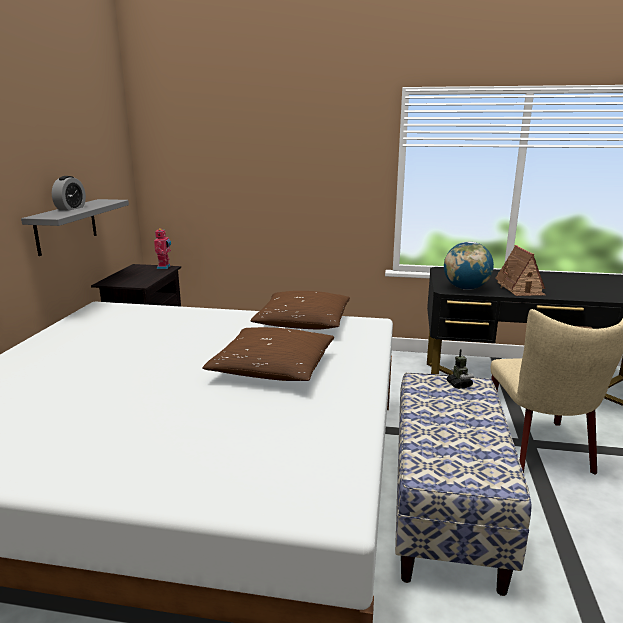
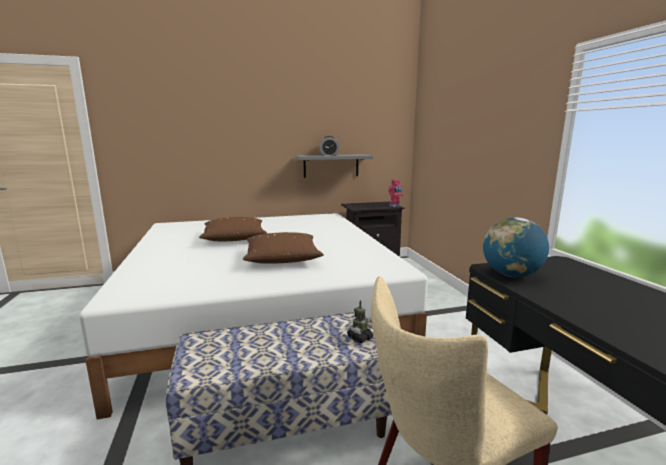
camera: 65 degrees right, 5 degrees down
(303, 322) = (370, 252): brown pillow -> brown pillow (234, 238)
(520, 288) = (578, 301): toy house -> none

